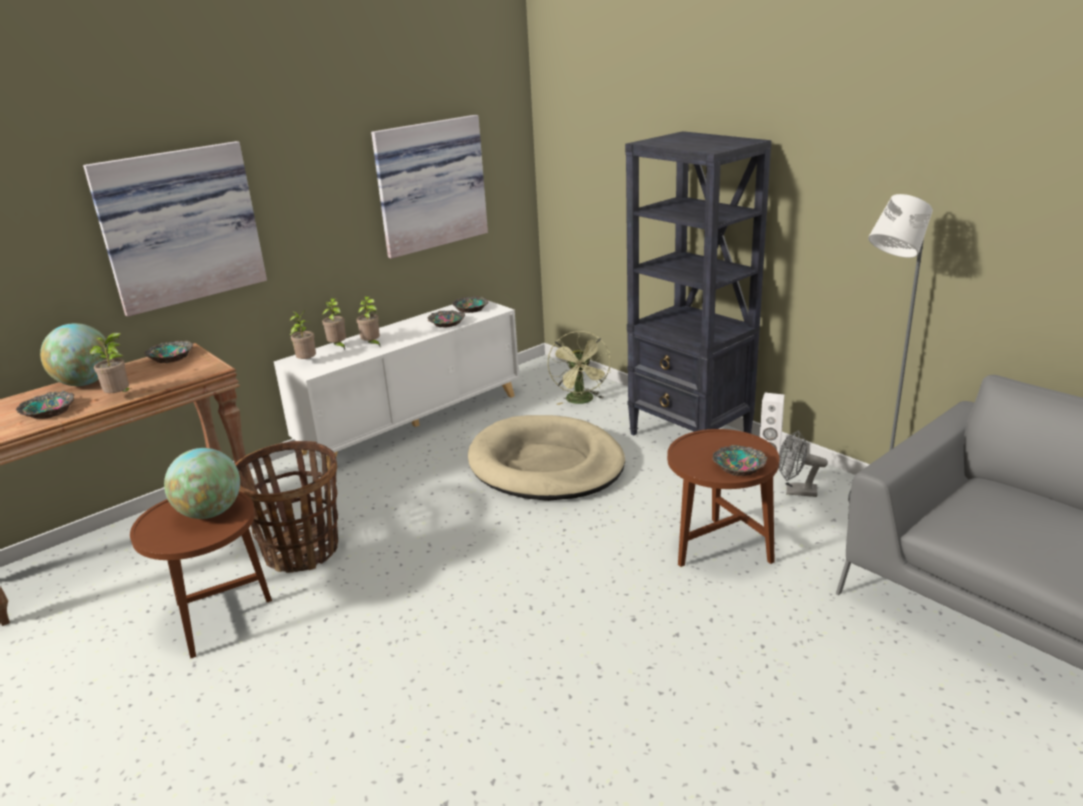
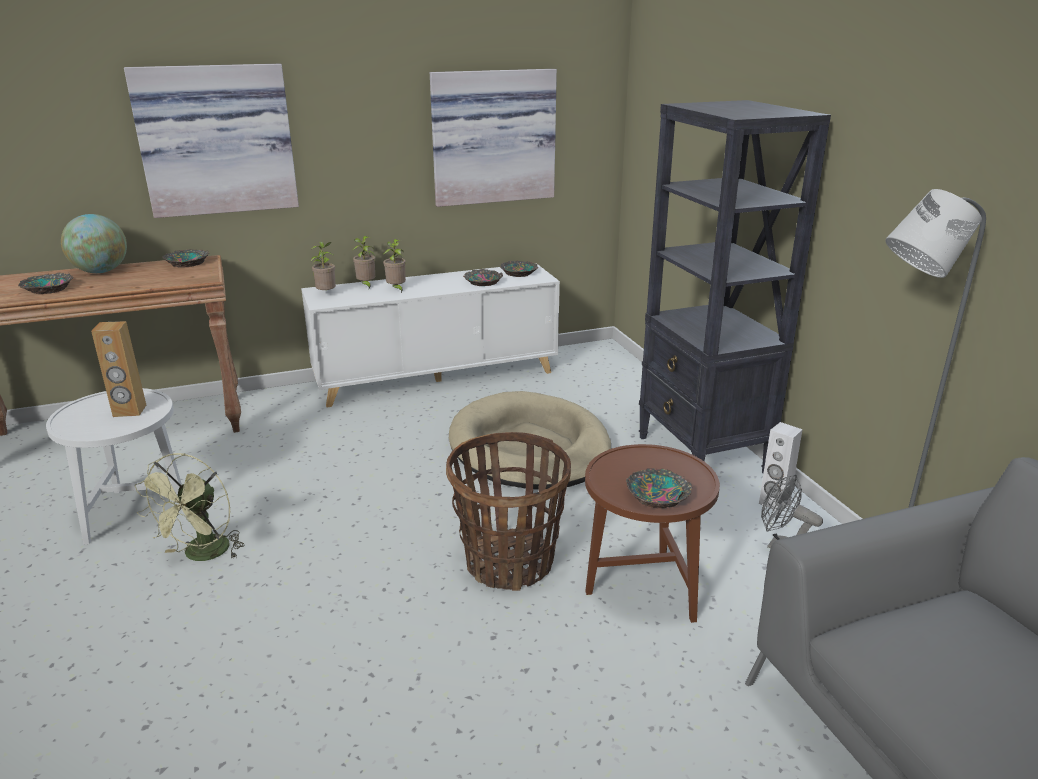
camera: 20 degrees right, 0 degrees up
(120, 396) = (110, 288): potted plant -> none
(210, 513) = (129, 411): globe -> brown speaker
(219, 617) = (136, 513): brown side table -> white side table
(301, 550) = (248, 472): basket -> basket (509, 562)
(581, 401) = (614, 392): green fan -> green fan (202, 555)

